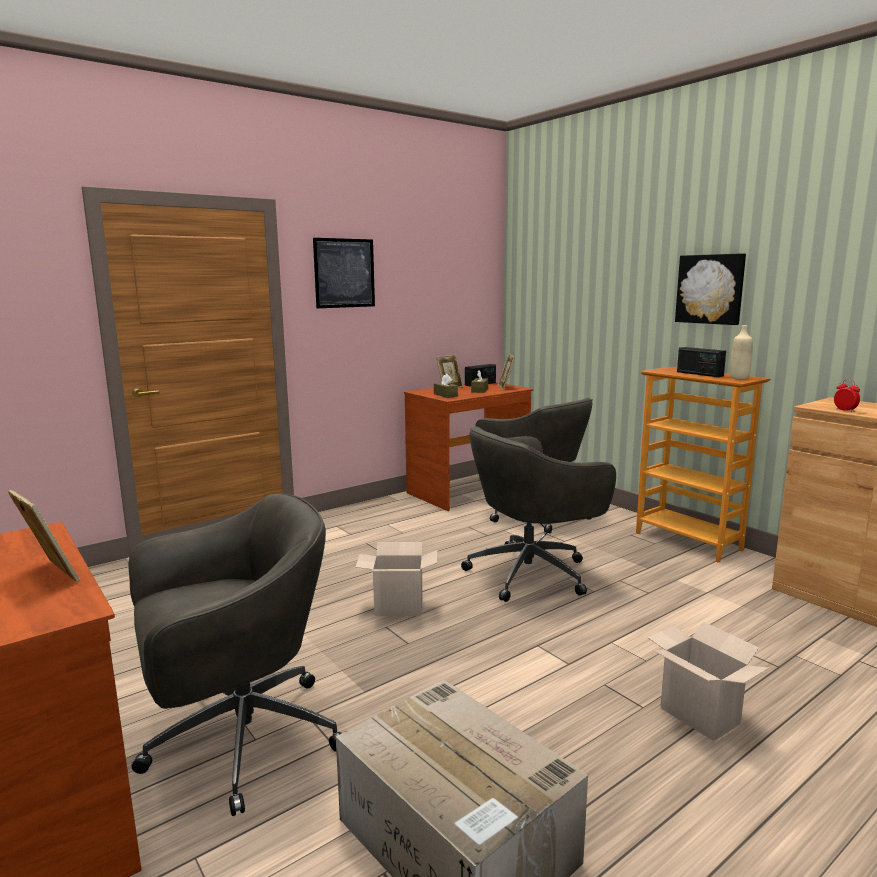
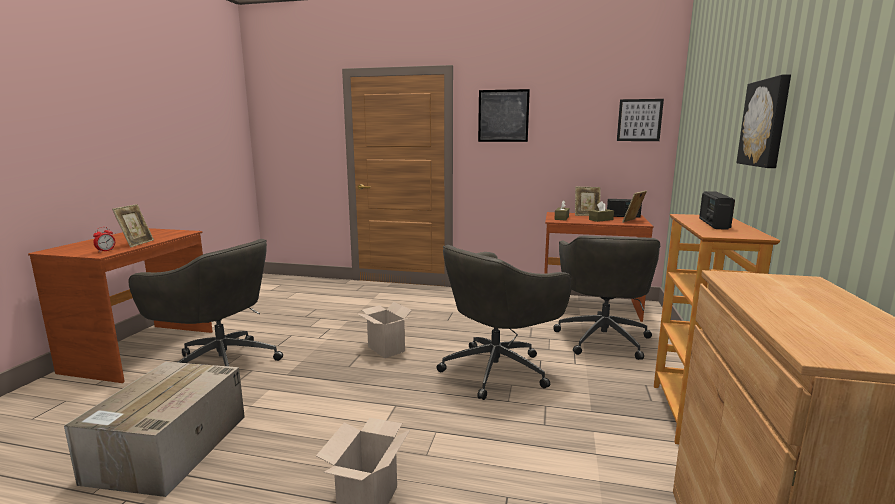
camera: 50 degrees right, 0 degrees up
(475, 278) = (639, 120): none -> picture
(532, 573) = (498, 370): grey office chair -> grey office chair turned 60 degrees counterclockwise
(739, 378) = (736, 233): beige bottle -> none
(845, 410) = (740, 287): alarm clock -> alarm clock (106, 251)

